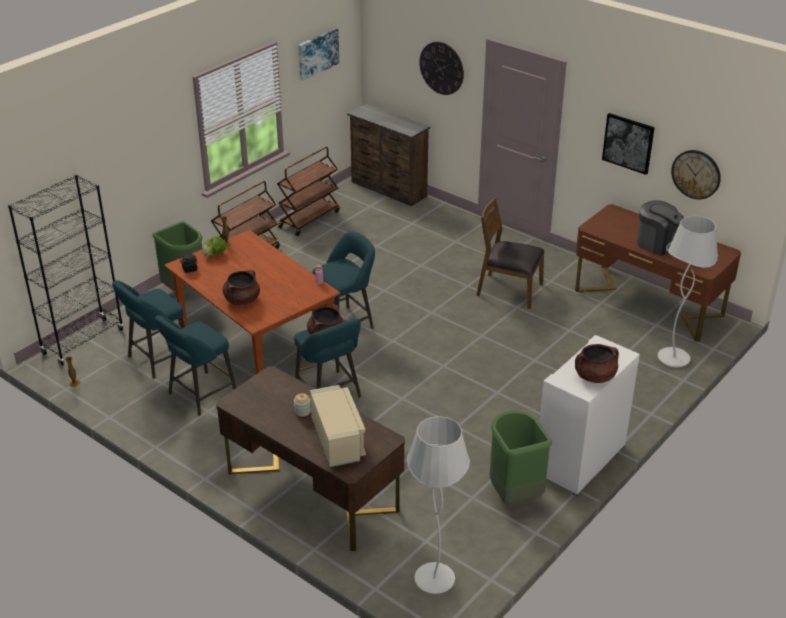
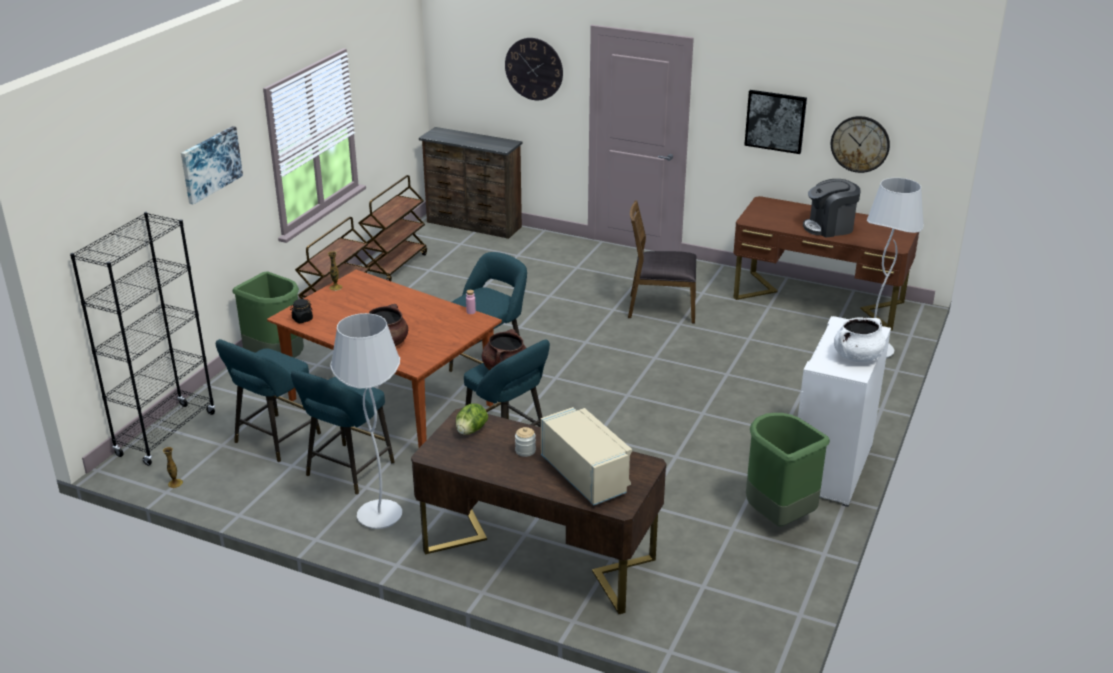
camera: 15 degrees left, 5 degrees down
(214, 254) = (326, 299): lettuce -> lettuce (471, 431)
(317, 53) = (385, 65): picture -> picture (210, 164)
(434, 580) = (735, 627): white floor lamp -> white floor lamp (379, 516)
(594, 376) = (857, 357): brown cooking pot -> white cooking pot
(657, 244) = (829, 227): coffee machine -> coffee machine turned 150 degrees clockwise

